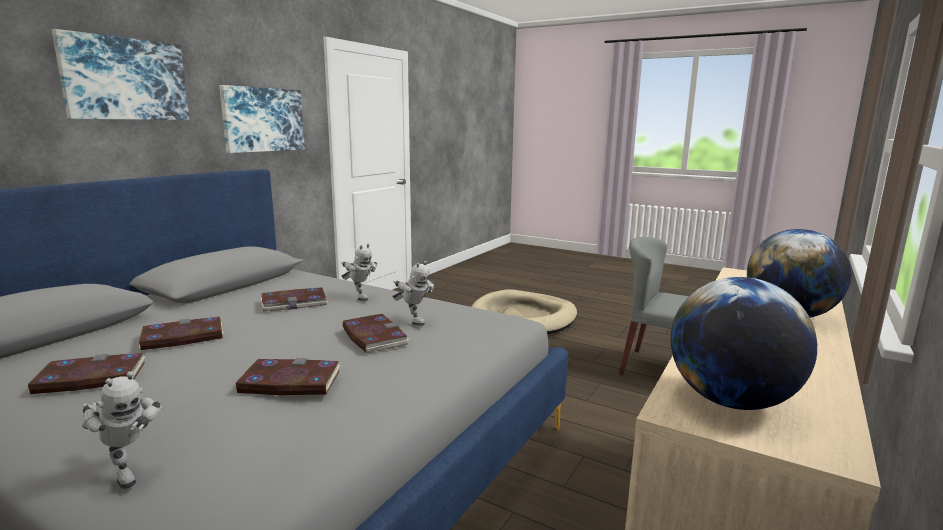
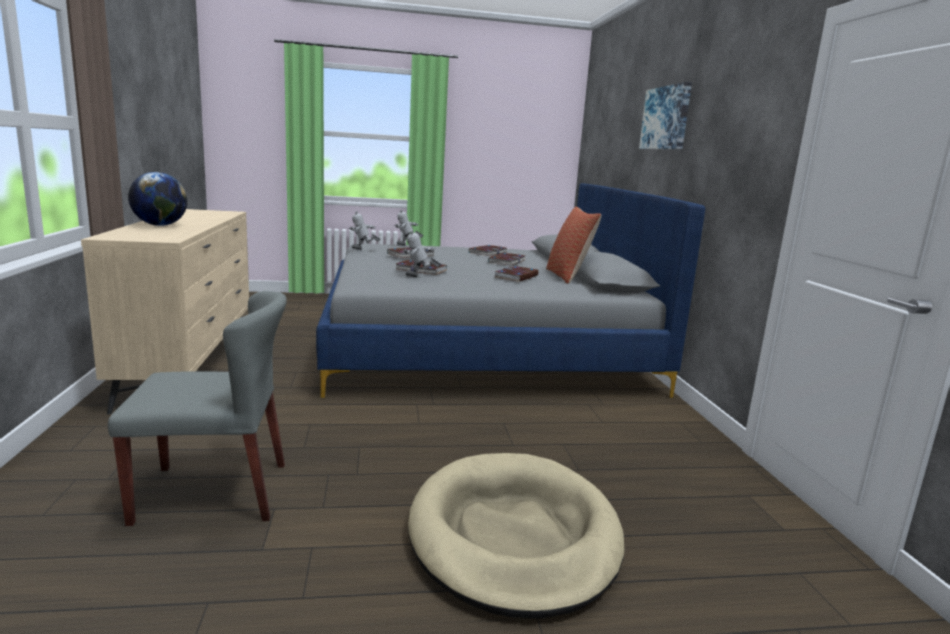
camera: 140 degrees right, 0 degrees up
(229, 295) = (568, 276): none -> pillow
(263, 119) = (729, 149): picture -> none
(359, 297) = (493, 285): toy robot -> toy robot (363, 250)
(730, 401) = (214, 213): globe -> none

